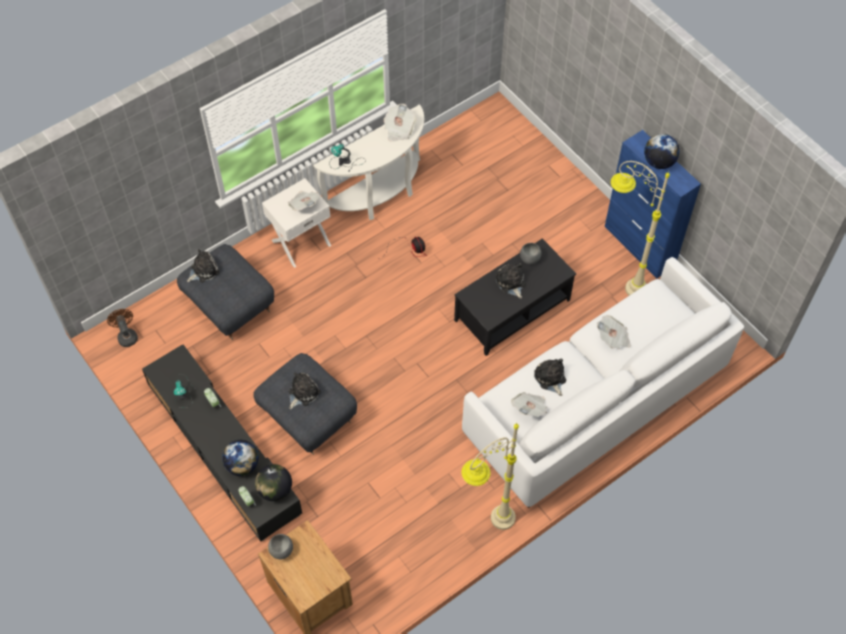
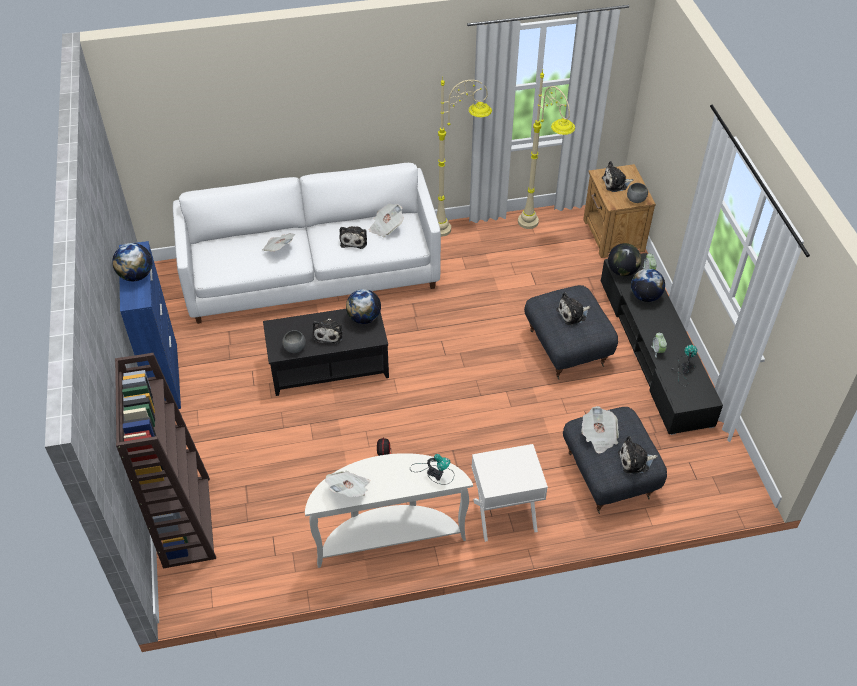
camera: 155 degrees left, 10 degrees down
(126, 336) = (730, 484): brown fan -> none
(304, 205) = (499, 465): newspaper -> newspaper (599, 436)
(312, 568) = (616, 183): none -> plush toy
(490, 310) = (364, 318): none -> globe
(531, 151) = (186, 521): none -> brown bookcase
(619, 281) = (212, 355): beige floor lamp -> beige floor lamp (539, 232)

